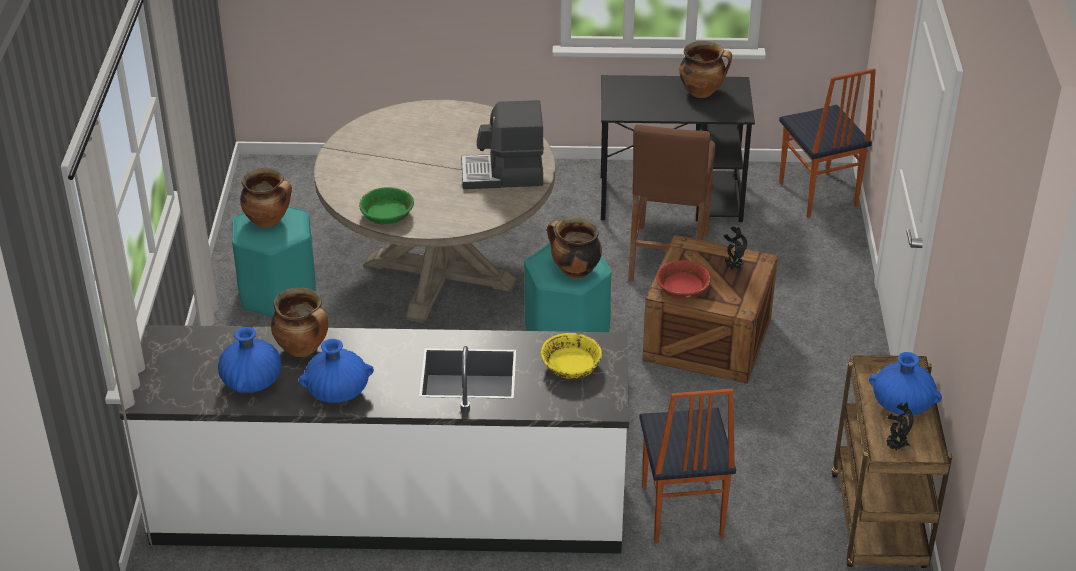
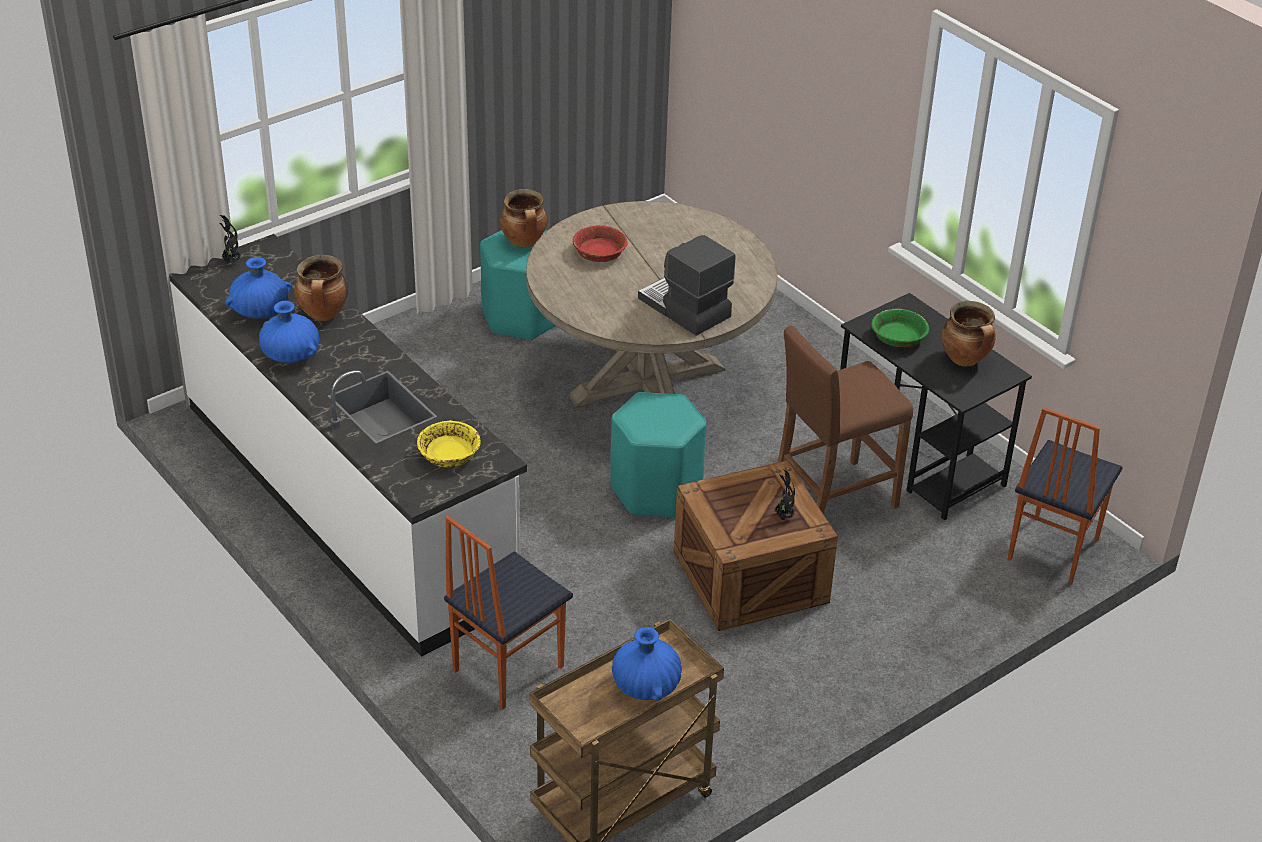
camera: 50 degrees right, 0 degrees up
(387, 214) = (556, 278): green bowl -> green bowl (899, 337)
(574, 271) = (654, 425): cooking pot -> none
(682, 288) = (716, 500): red bowl -> red bowl (599, 253)
(895, 447) = (581, 706): potted plant -> potted plant (231, 262)

